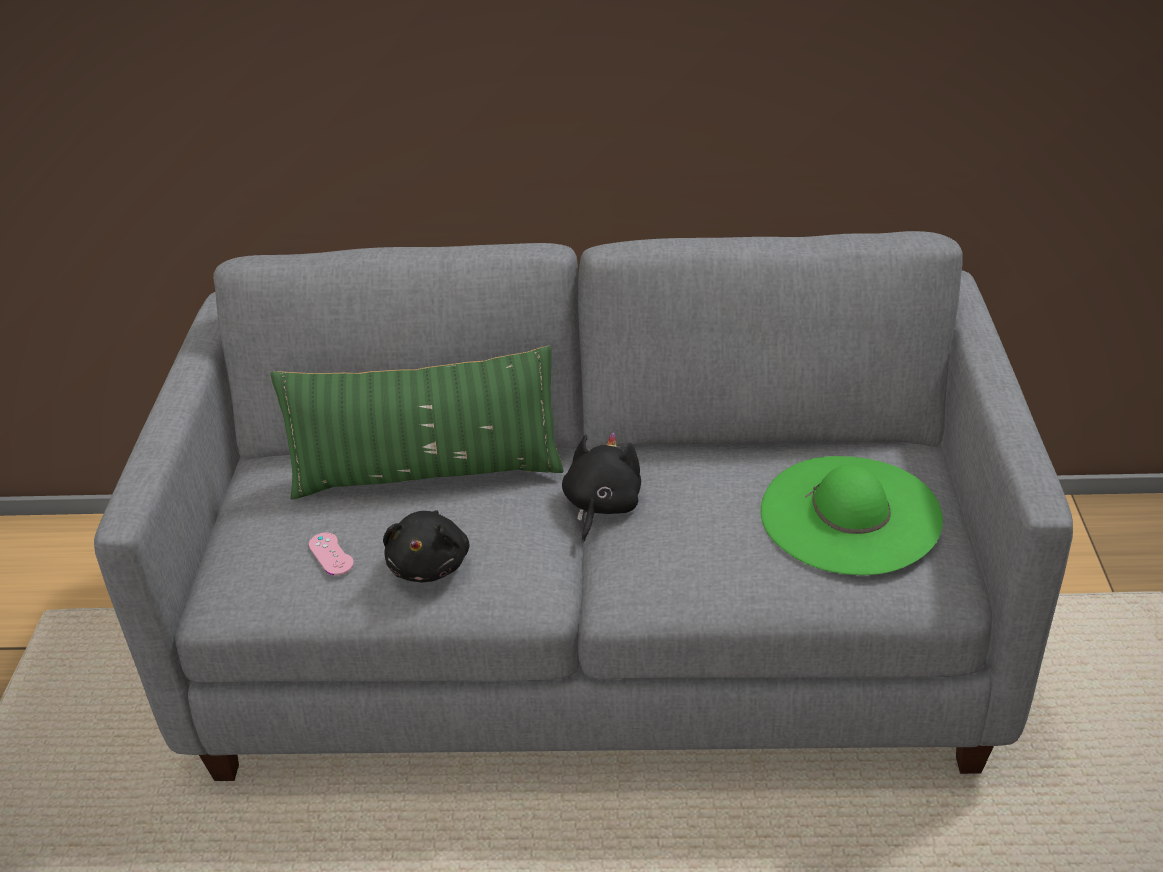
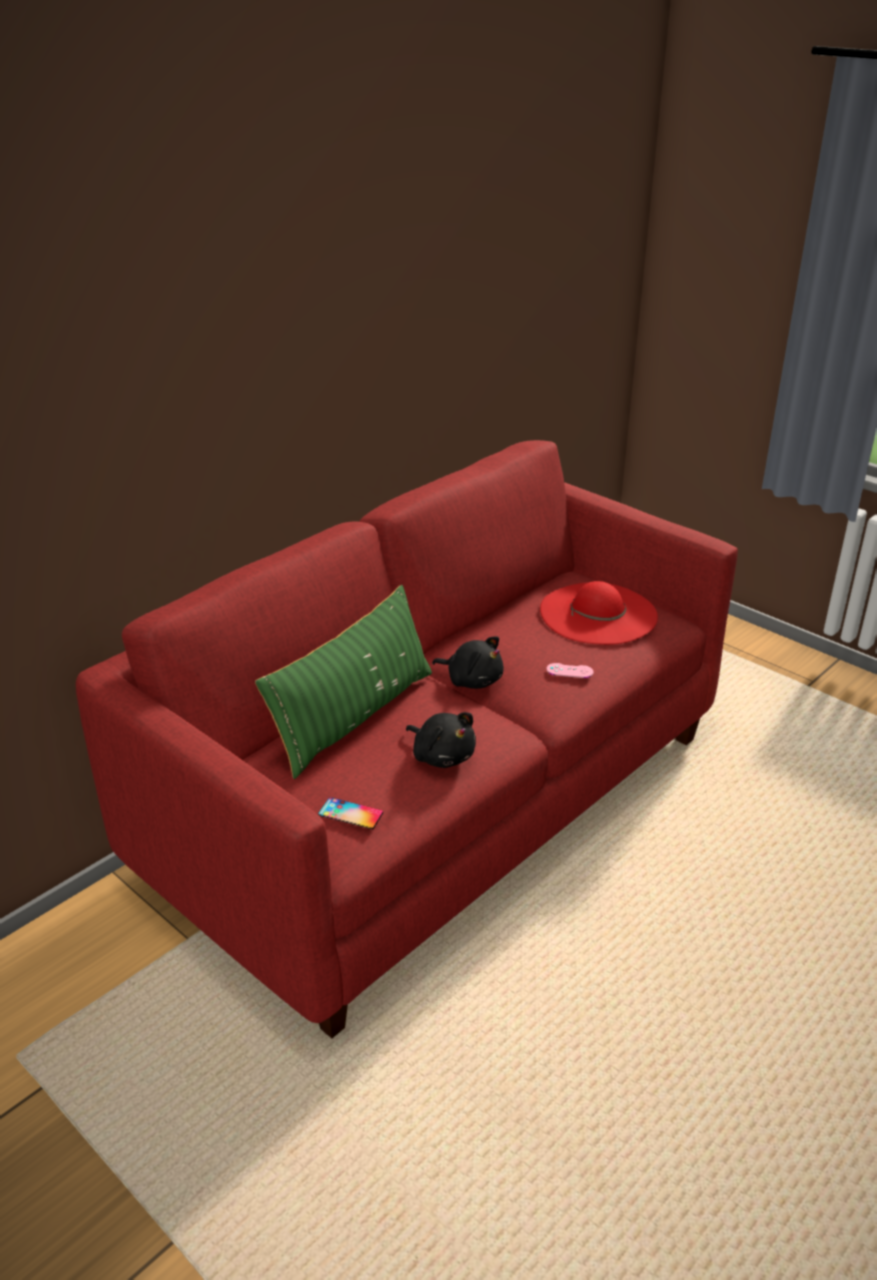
camera: 50 degrees left, 5 degrees down
(276, 564) = (350, 813): none -> phone
(331, 554) = (377, 787): pink game controller -> pink game controller (569, 671)
(595, 636) = (438, 802): grey sofa -> red sofa
(601, 506) = (472, 680): black plush toy -> black plush toy turned 150 degrees clockwise
(851, 514) = (598, 613): green hat -> red hat

